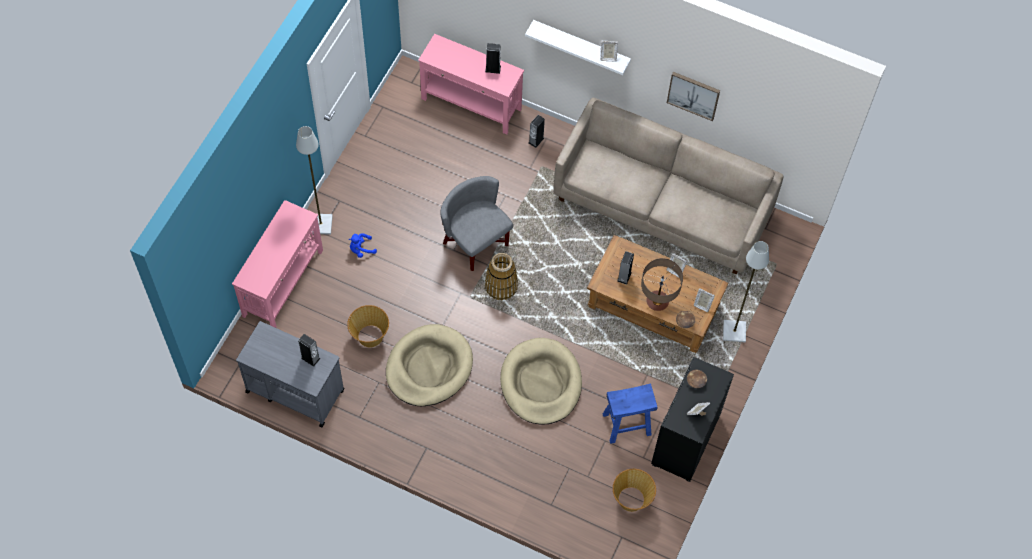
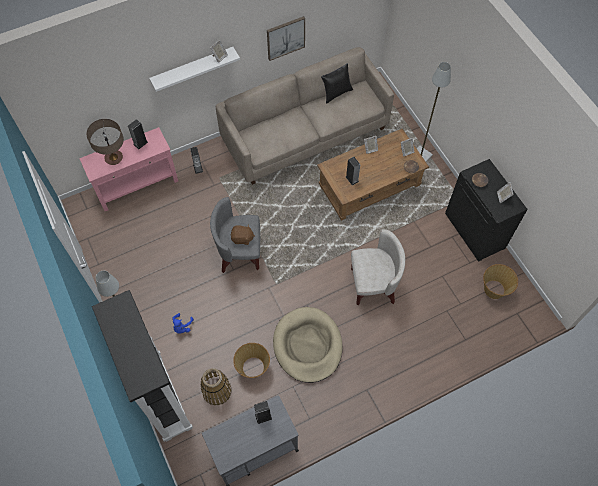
camera: 50 degrees left, 0 degrees up
(283, 283) = (162, 397): pink console table -> black bookcase
(475, 227) = (242, 238): none -> brown plush toy
(501, 286) = (283, 259): basket -> basket (216, 391)
(541, 383) = (373, 285): beige dog bed -> white armchair
(626, 425) = (440, 256): blue stool -> none
(657, 301) = (385, 173): table lamp -> table lamp (114, 158)
(714, 193) = (336, 93): none -> black pillow

